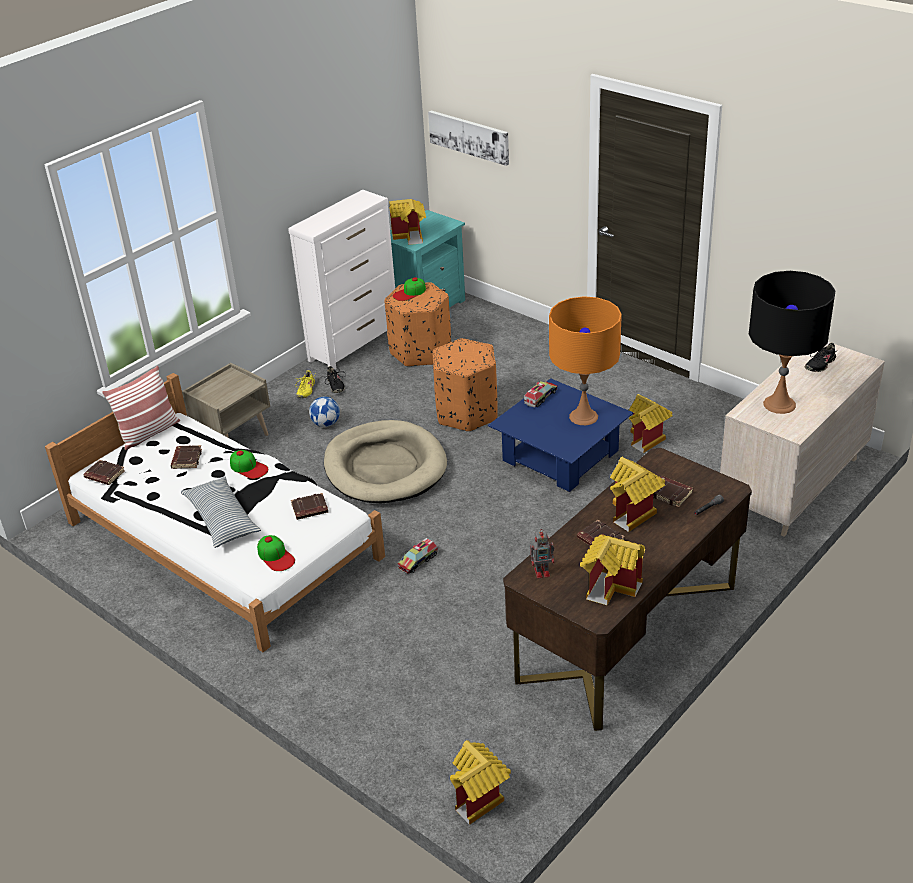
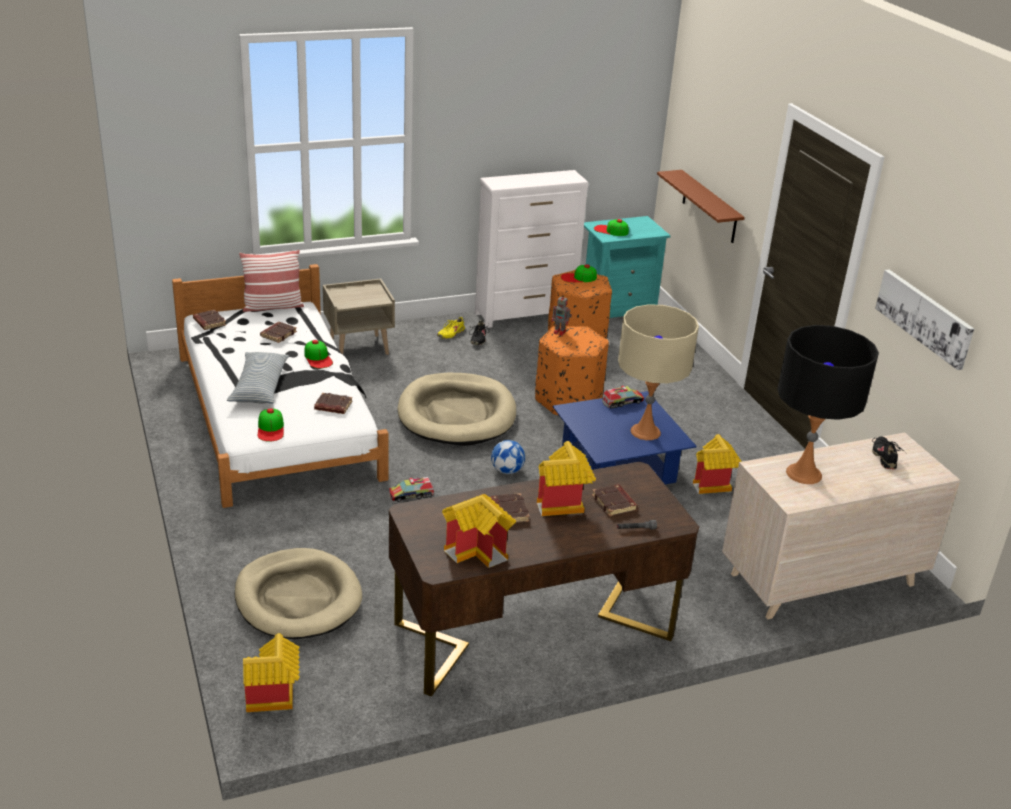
camera: 25 degrees right, 5 degrees down
(326, 424) = (442, 364): football -> football (507, 471)
(411, 236) = (611, 230): toy house -> cap
(413, 702) = (298, 598): none -> beige dog bed
(469, 136) = (692, 150): picture -> picture (924, 317)
(507, 186) = (709, 207): none -> brown shelf
(543, 572) = (431, 514): toy robot -> toy robot (560, 332)
(583, 416) = (645, 432): orange table lamp -> beige table lamp
(819, 364) = (885, 457): black shoe -> black shoe turned 105 degrees clockwise

